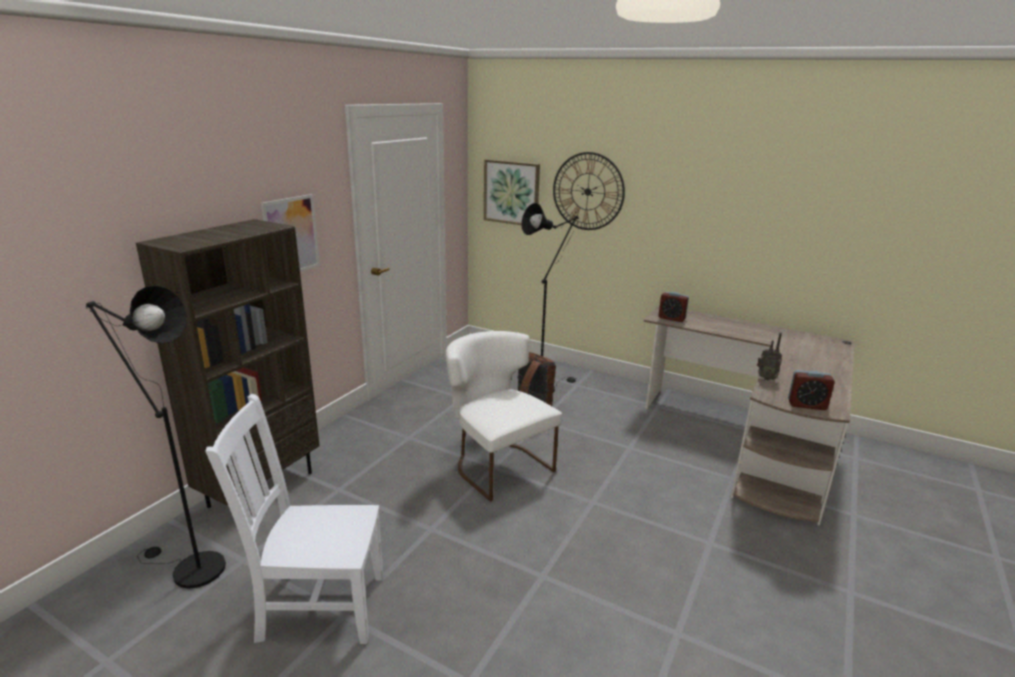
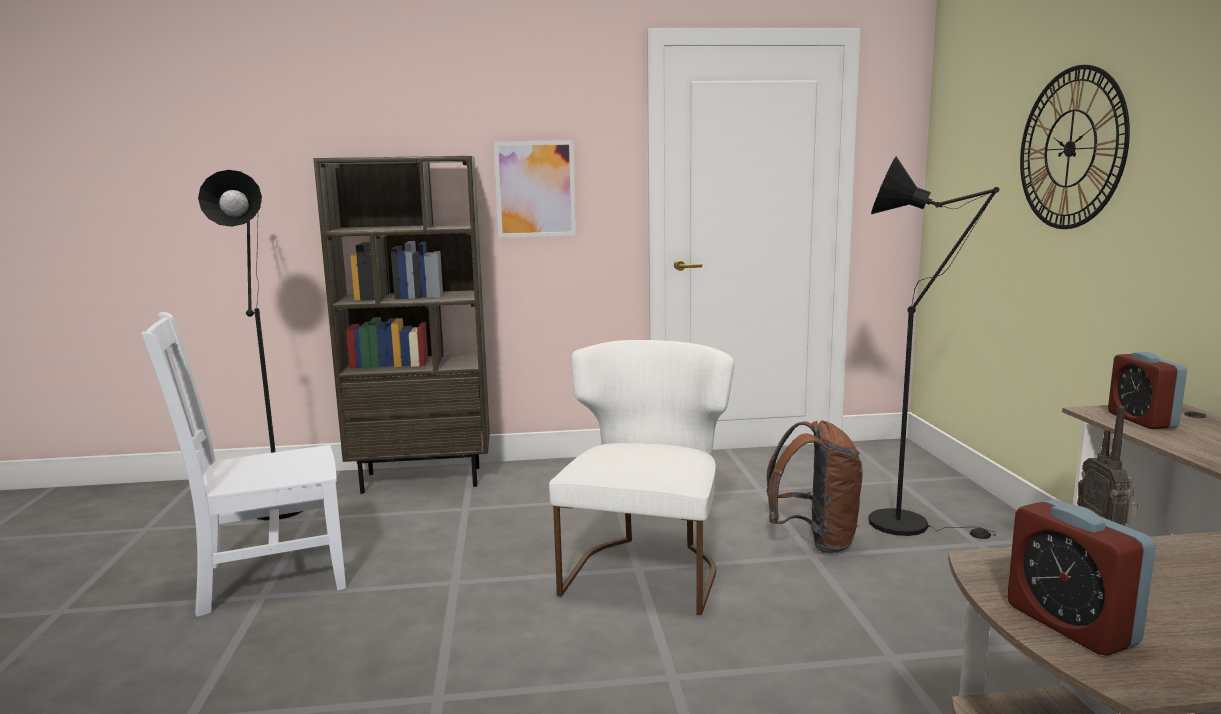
camera: 55 degrees right, 10 degrees down
(317, 605) = (267, 577): white chair -> white chair turned 75 degrees counterclockwise
(511, 192) = (970, 170): picture -> none

